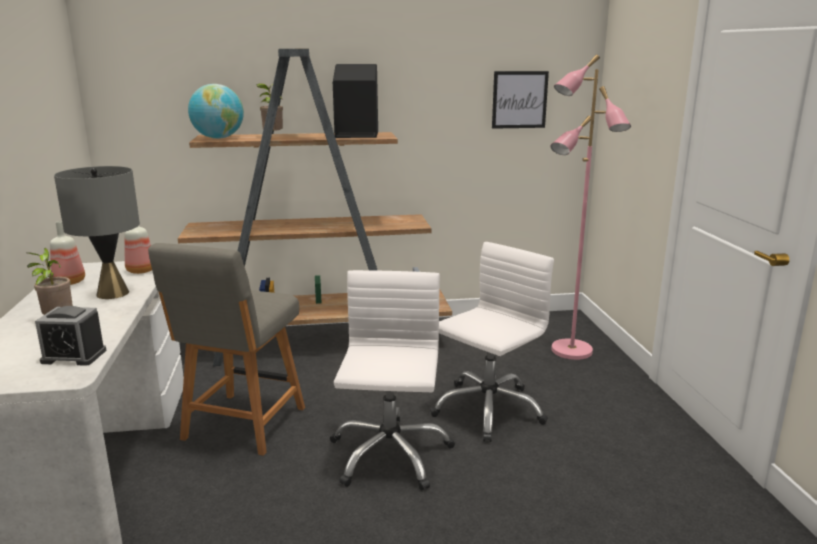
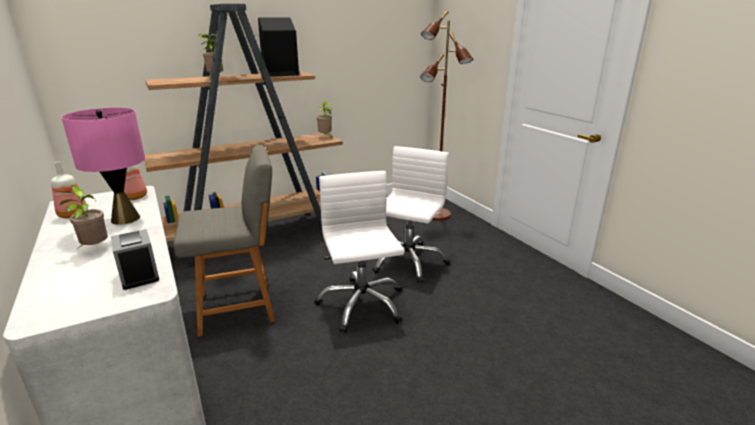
camera: 20 degrees left, 5 degrees up
(74, 356) = (139, 275): alarm clock -> alarm clock turned 105 degrees counterclockwise
(113, 293) = (125, 219): grey table lamp -> pink table lamp
(218, 138) = (169, 81): globe -> none
(242, 426) = (240, 307): grey chair -> grey chair turned 105 degrees counterclockwise
(415, 220) = (325, 136): none -> potted plant
(519, 99) = (384, 44): picture -> none
(571, 351) = (437, 215): pink floor lamp -> brown floor lamp

